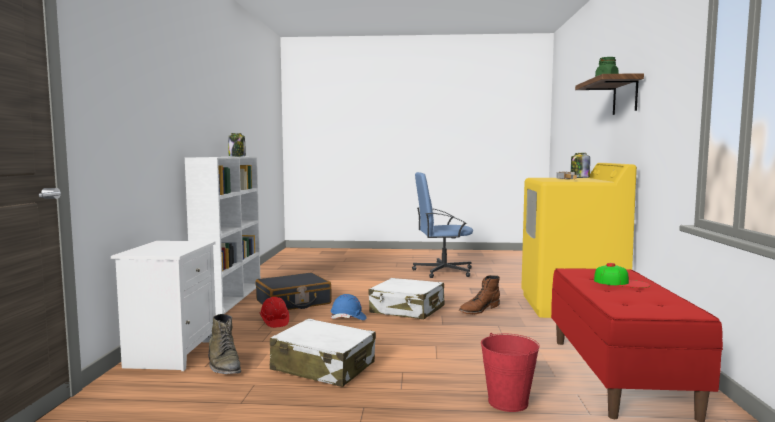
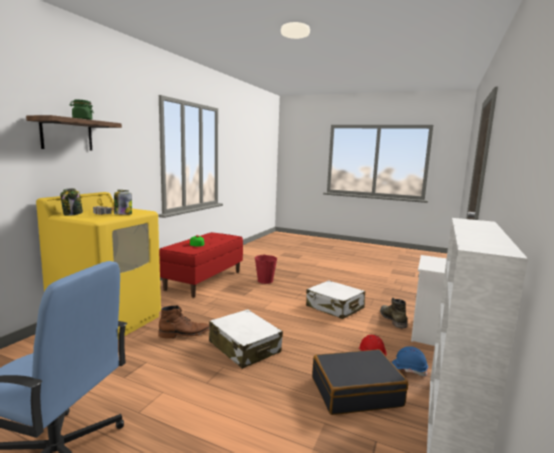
camera: 160 degrees left, 5 degrees up
(237, 156) = (486, 244): jar -> jar (123, 214)
(348, 318) = (304, 347): blue hard hat -> blue hard hat (408, 369)

